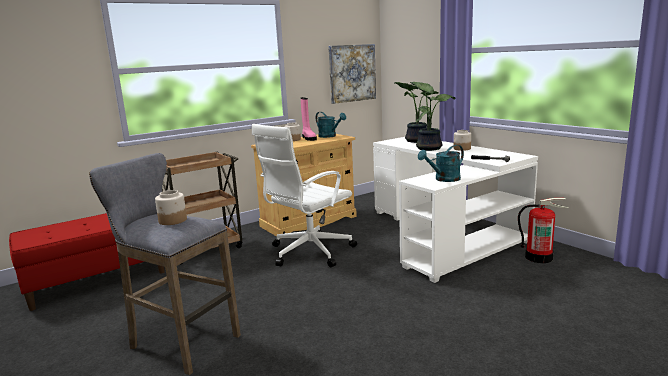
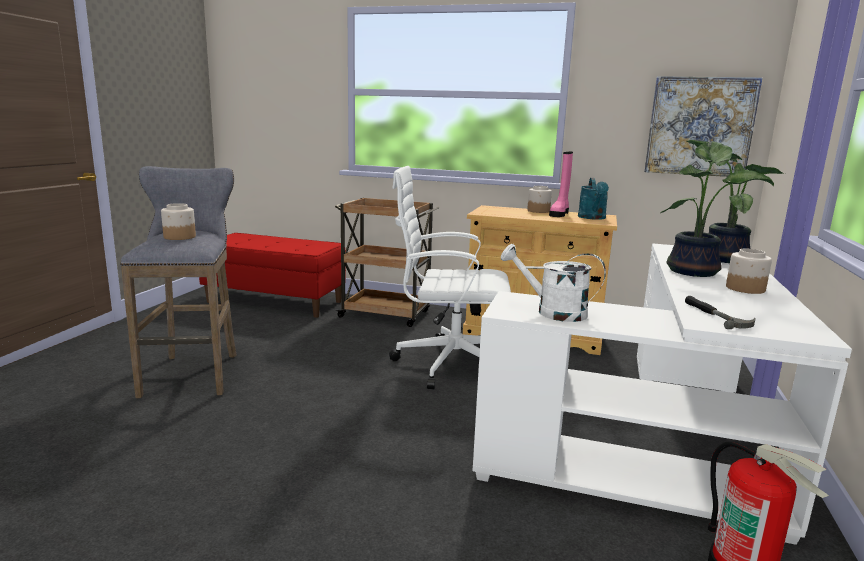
camera: 50 degrees right, 0 degrees up
(443, 179) = (552, 312): turquoise watering can -> white watering can

